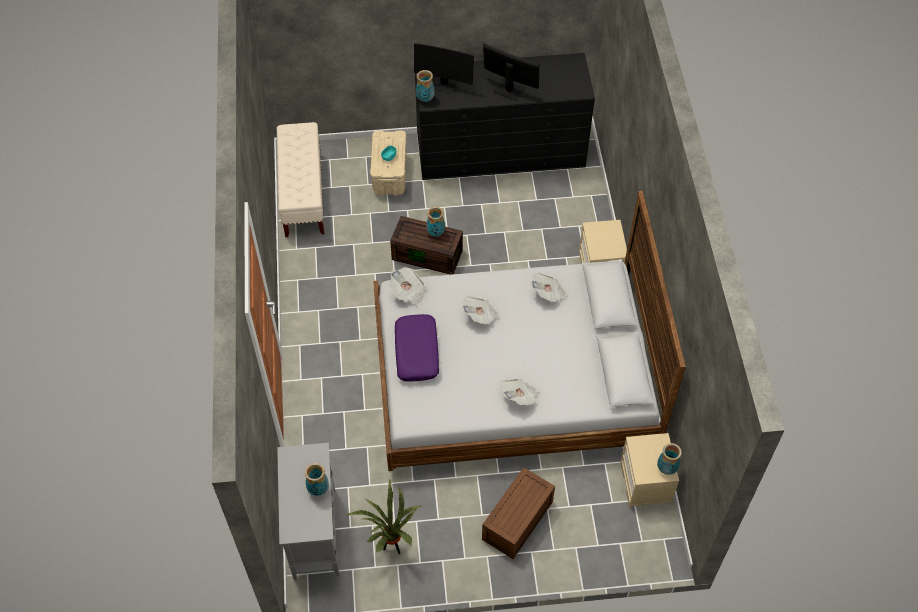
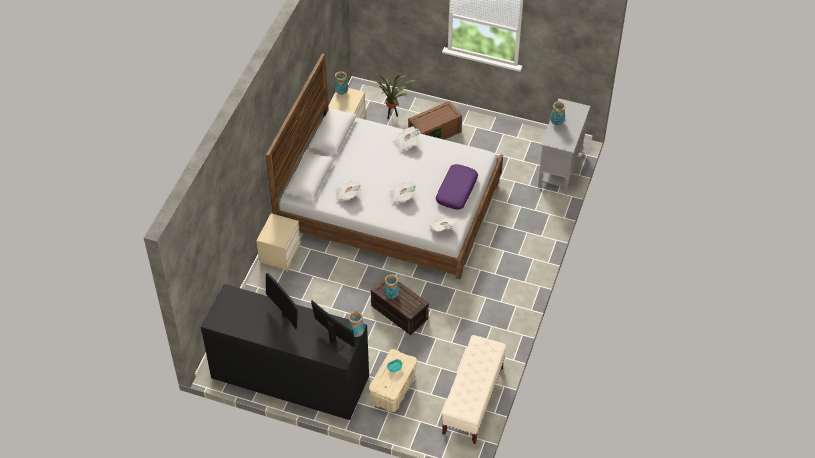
camera: 155 degrees left, 5 degrees down
(391, 547) = (516, 146): potted plant -> potted plant (392, 116)

